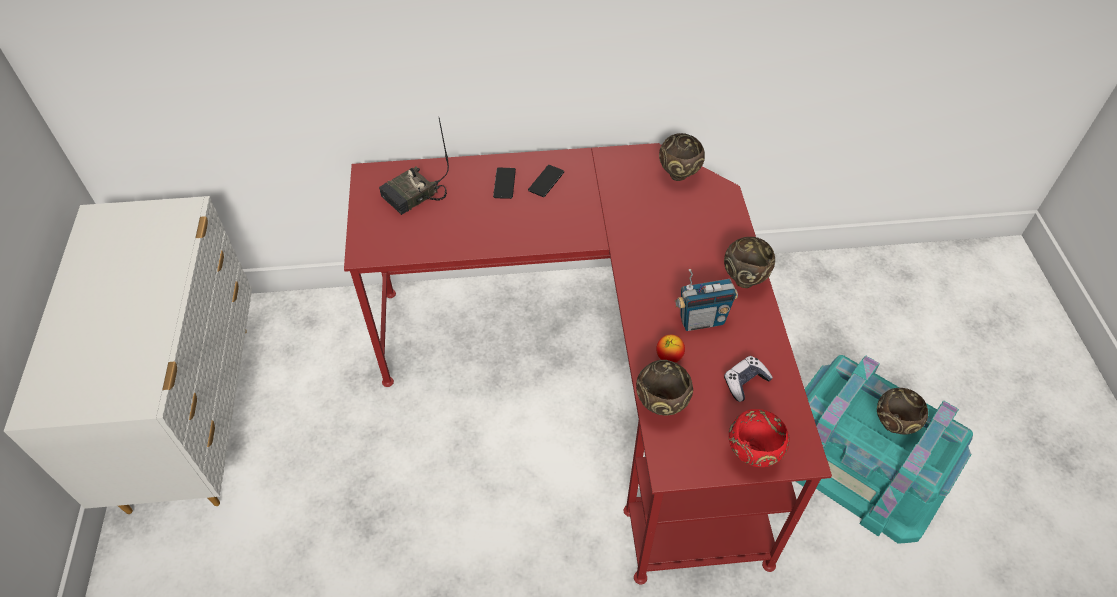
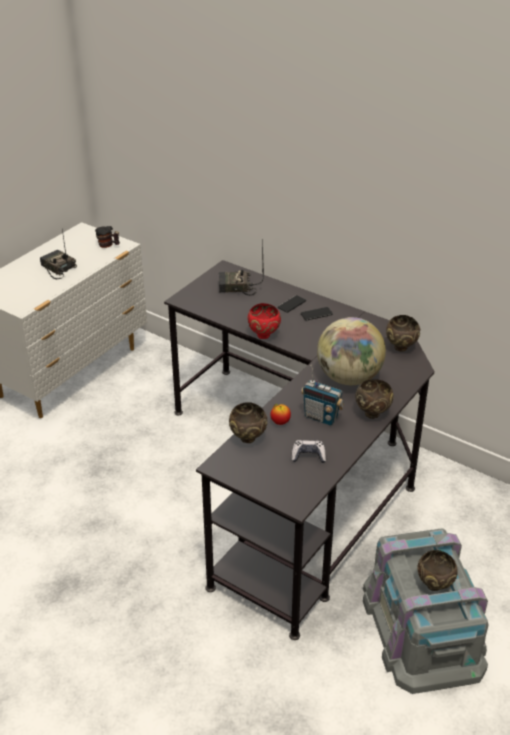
camera: 40 degrees right, 15 degrees down
(127, 301) = (57, 268): none -> radio
(165, 223) = (108, 245): none -> mug
(593, 378) = (297, 477): red desk -> black desk
(671, 248) = (348, 378): none -> globe
(753, 455) = (269, 487): red bowl -> red bowl (264, 336)
(860, 463) = (423, 628): turquoise storage box -> grey storage box

